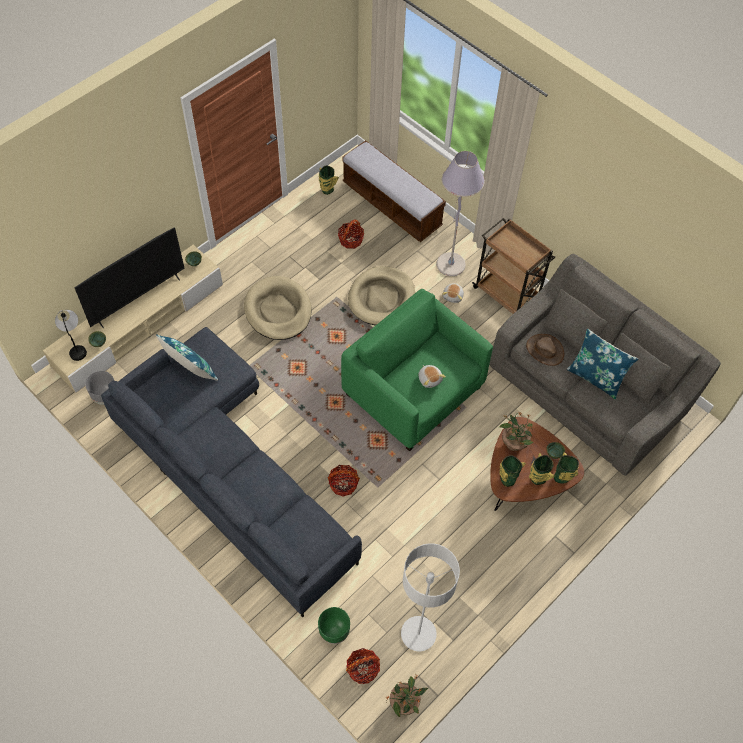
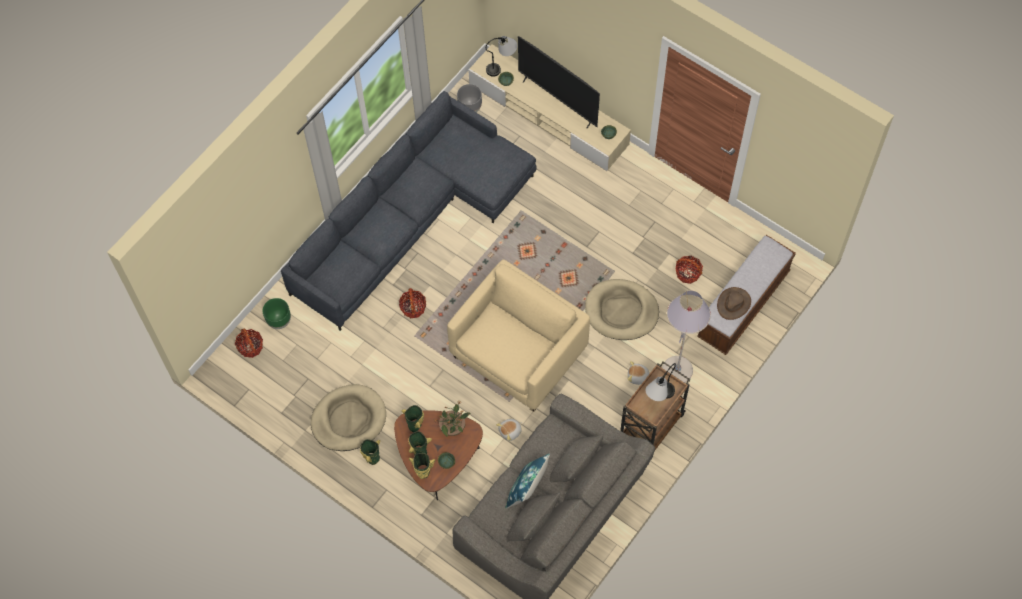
camera: 85 degrees right, 5 degrees up
(191, 371) = (483, 154): blue pillow -> none
(278, 310) = (588, 223): beige dog bed -> beige dog bed (348, 419)
(327, 190) = (748, 241): vase -> vase (371, 457)
(405, 702) = (226, 381): potted plant -> none
(414, 391) = (519, 353): green armchair -> beige armchair
(418, 634) = (283, 385): grey floor lamp -> none
(430, 379) = (501, 343): plush toy -> plush toy (510, 431)
(519, 245) = (658, 398): none -> table lamp
(544, 350) = (549, 440): brown hat -> brown hat (733, 303)

